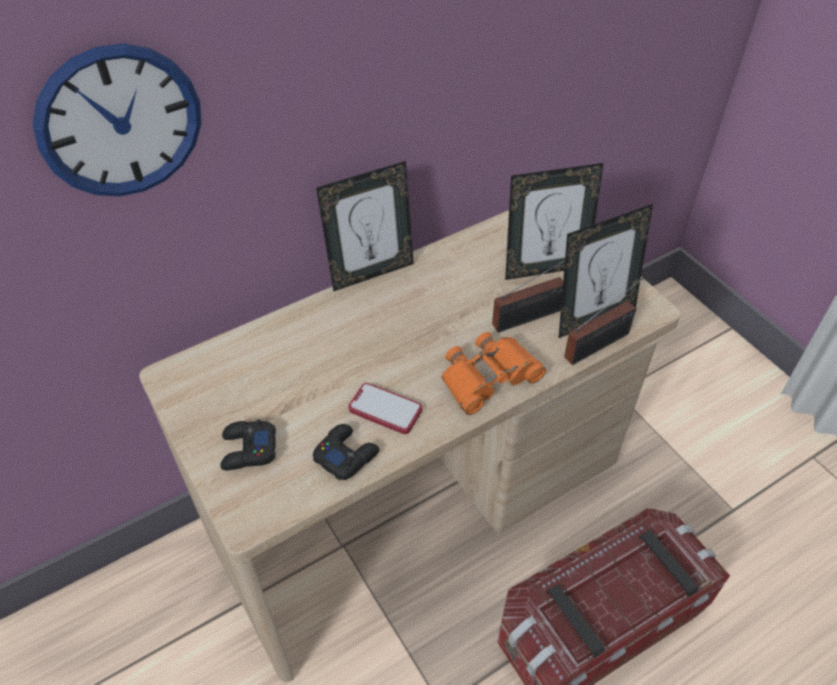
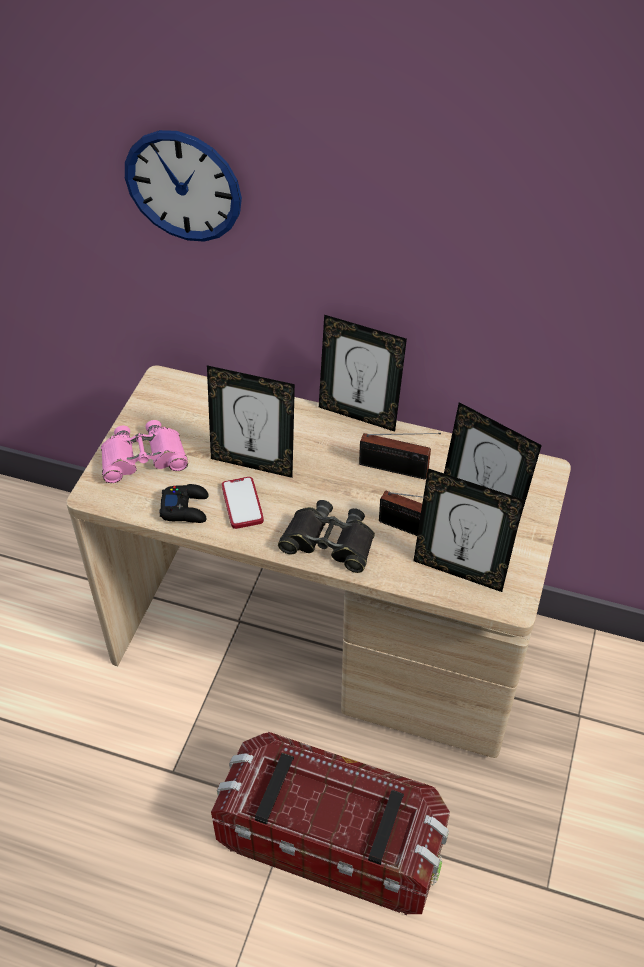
camera: 50 degrees right, 0 degrees up
(248, 450) = (143, 458): black game controller -> pink binoculars
(346, 372) = (253, 463): none -> picture frame
(488, 377) = (329, 542): orange binoculars -> black binoculars
(600, 344) = (435, 591): radio -> radio (397, 469)

